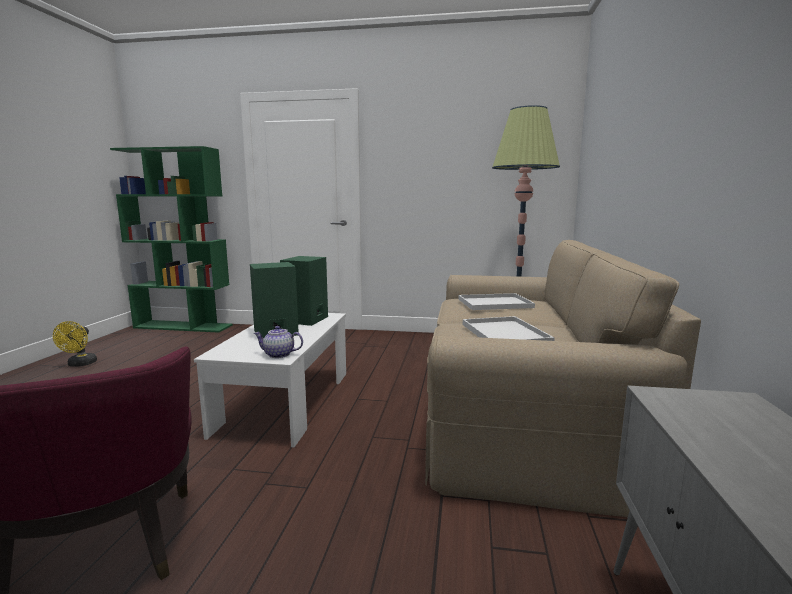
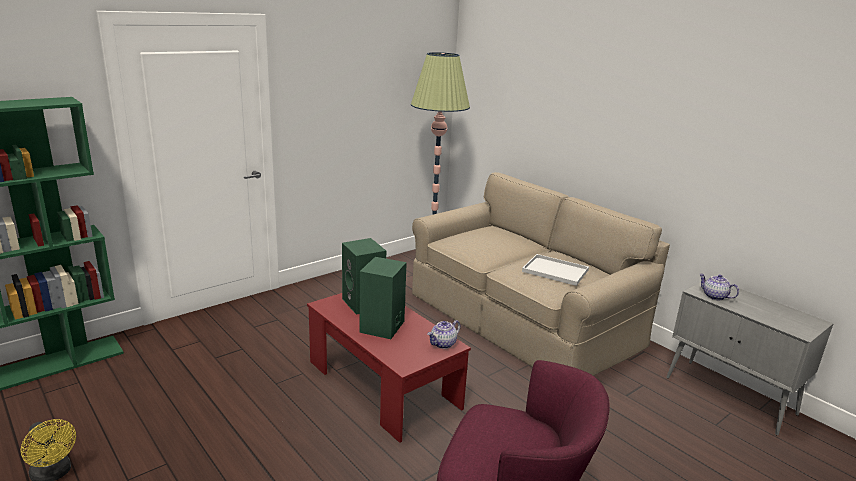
camera: 50 degrees left, 10 degrees up
(286, 401) = (383, 384): white coffee table -> red coffee table
(496, 303) = (488, 241): white tray -> none
(684, 410) = (714, 296): none -> teapot

